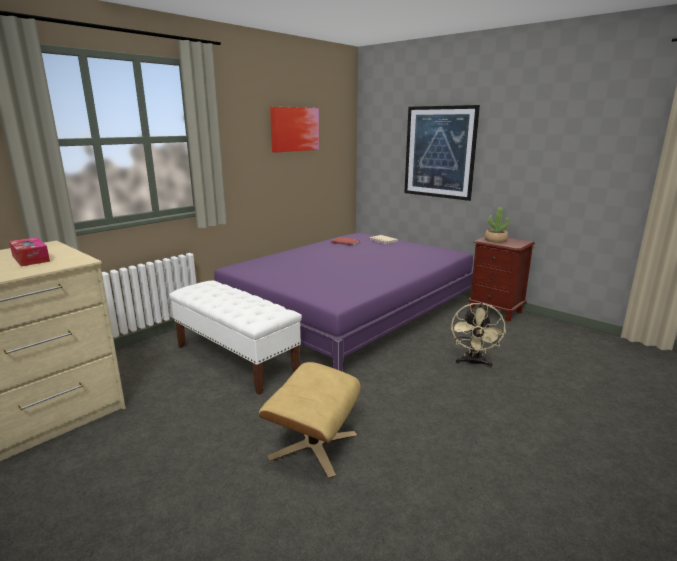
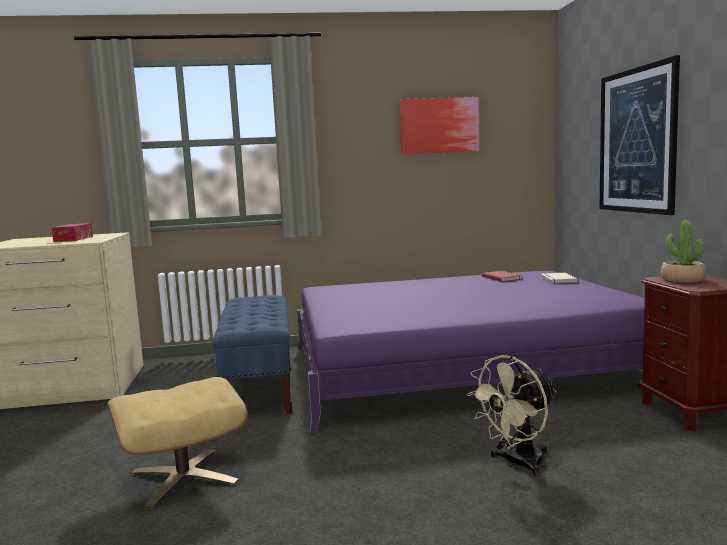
camera: 40 degrees right, 10 degrees down
(236, 359) = (259, 385): white bench -> blue bench

